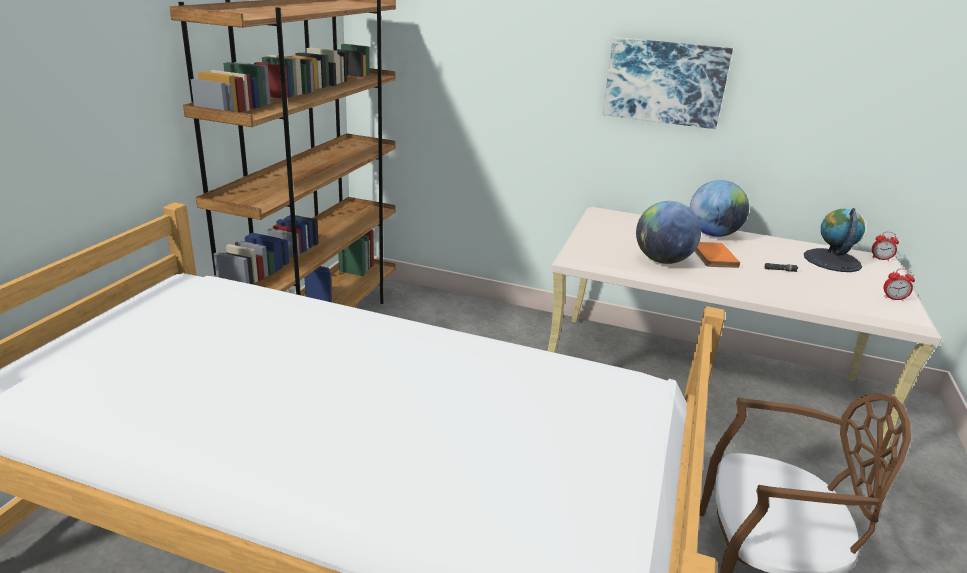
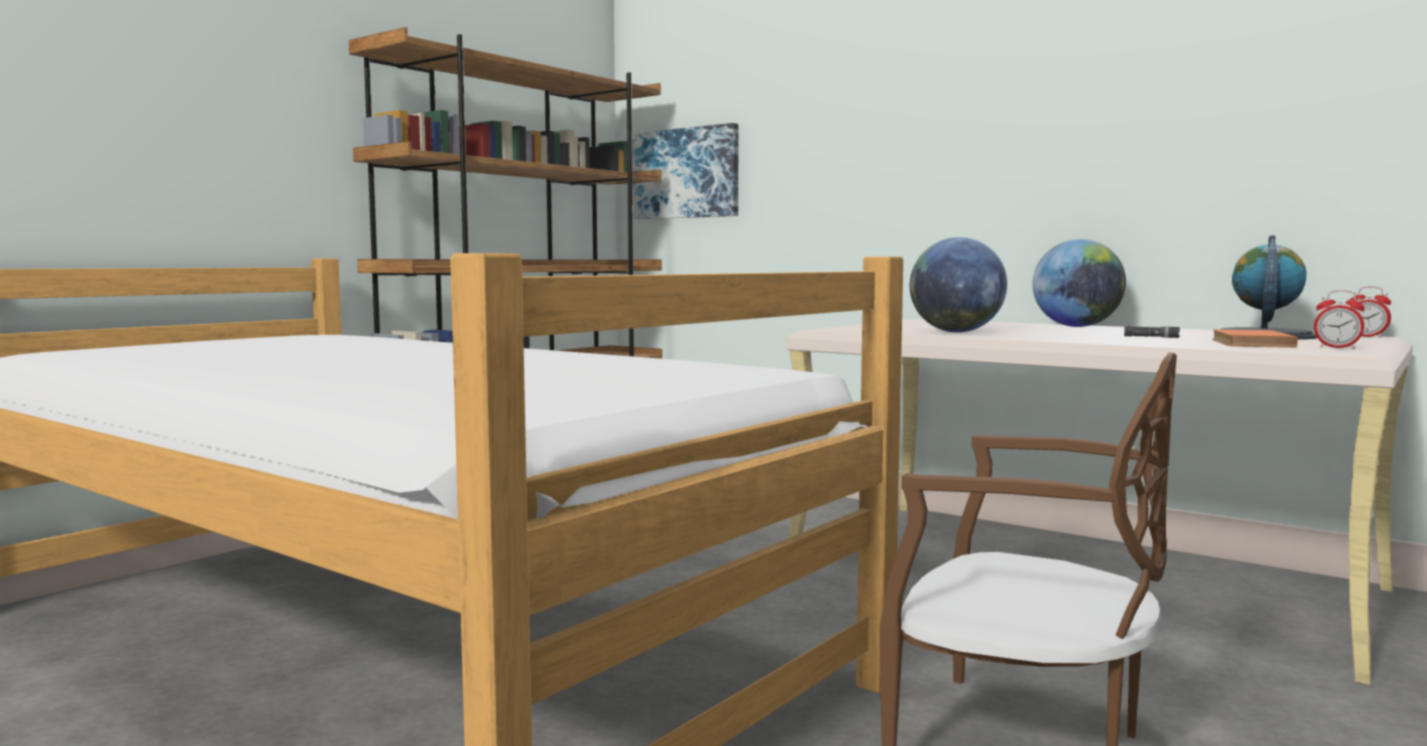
camera: 20 degrees right, 20 degrees down
(665, 82) = (992, 126): picture -> picture (686, 173)
(712, 257) = (1046, 332): orange book -> orange book (1248, 343)

